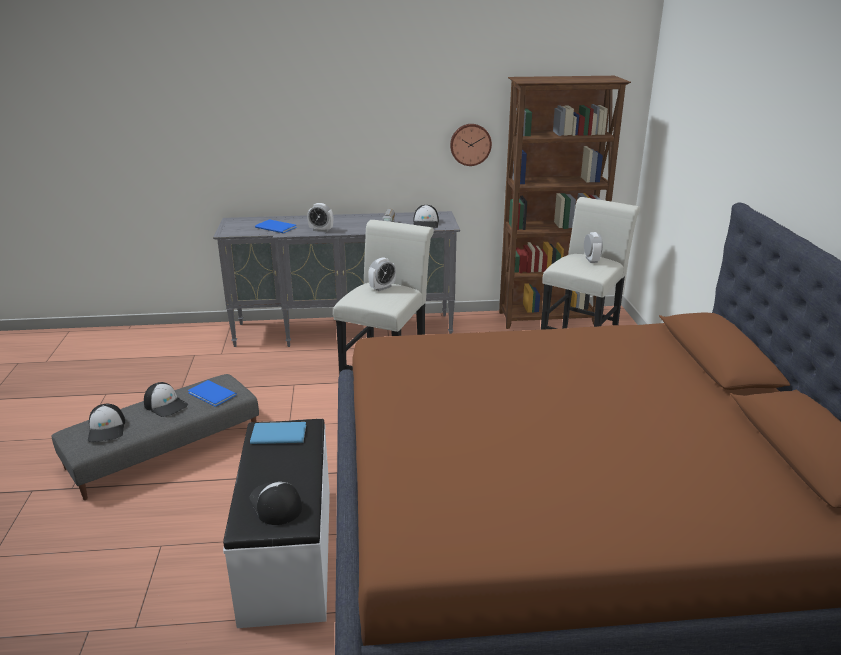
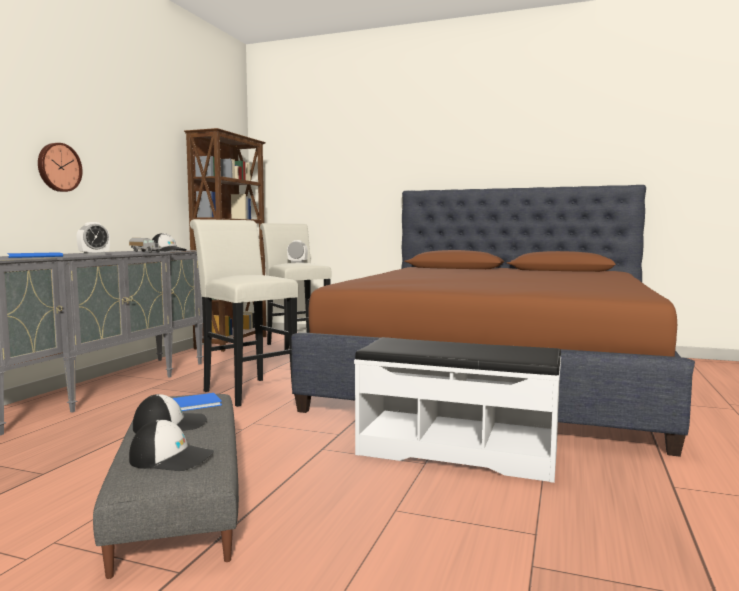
camera: 65 degrees left, 20 degrees down
(275, 504) = (510, 351): cap -> none
(277, 433) = (393, 345): blue book -> none
(382, 287) = (242, 274): alarm clock -> none
(470, 144) = (162, 187): wall clock -> wall clock (58, 167)

